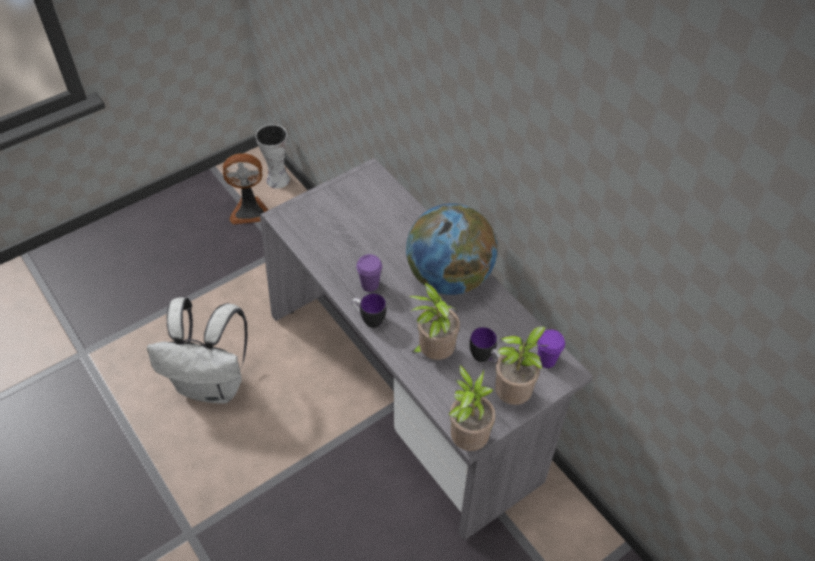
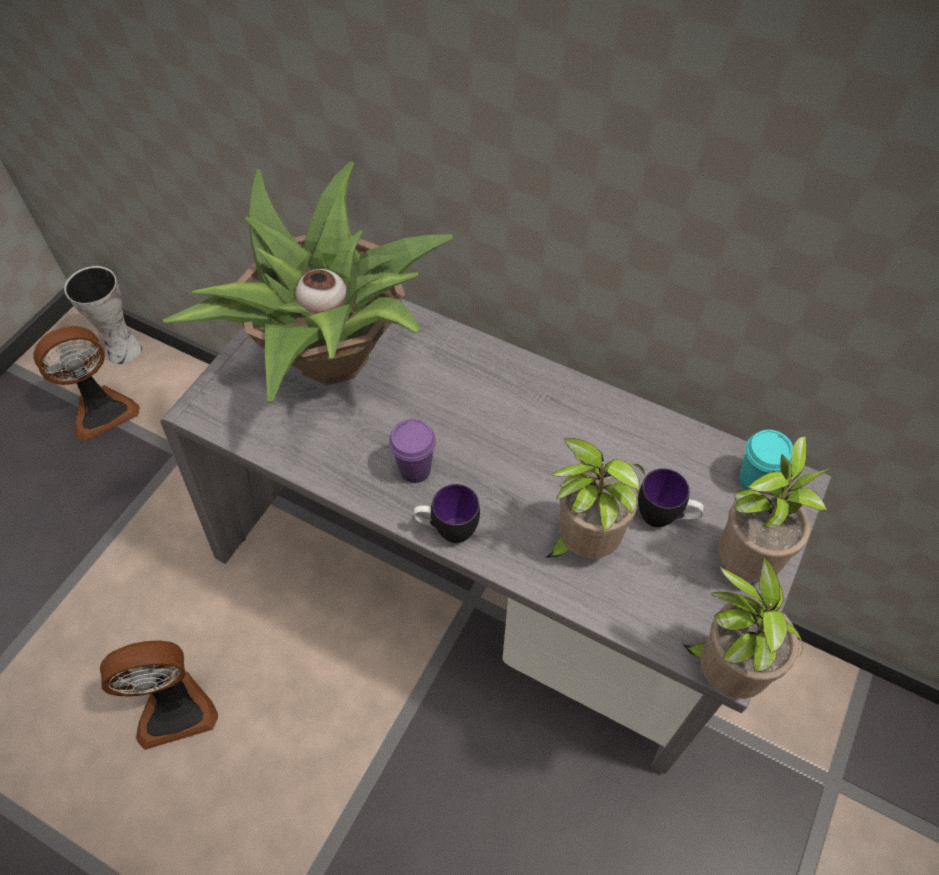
camera: 25 degrees left, 5 degrees up
(213, 385) = (175, 707): white backpack -> fan
(359, 215) = (332, 359): none -> potted plant
(449, 277) = (531, 406): globe -> none
(546, 360) = (754, 480): purple cup -> turquoise cup

